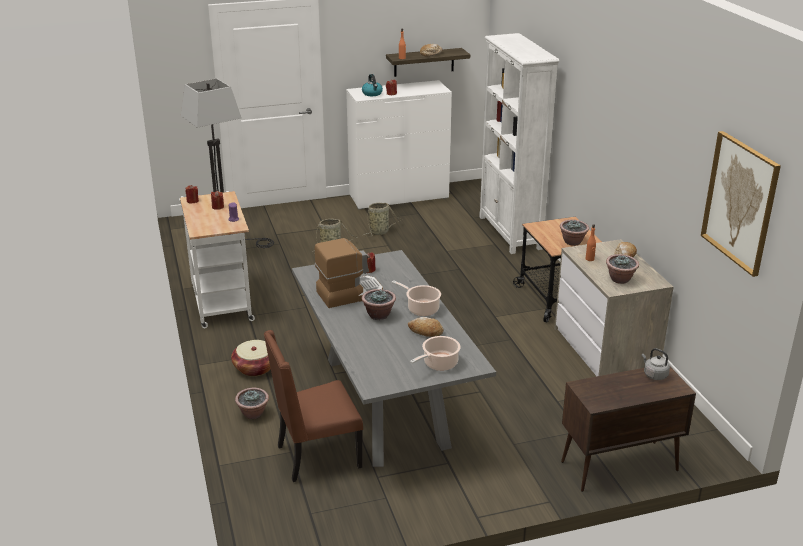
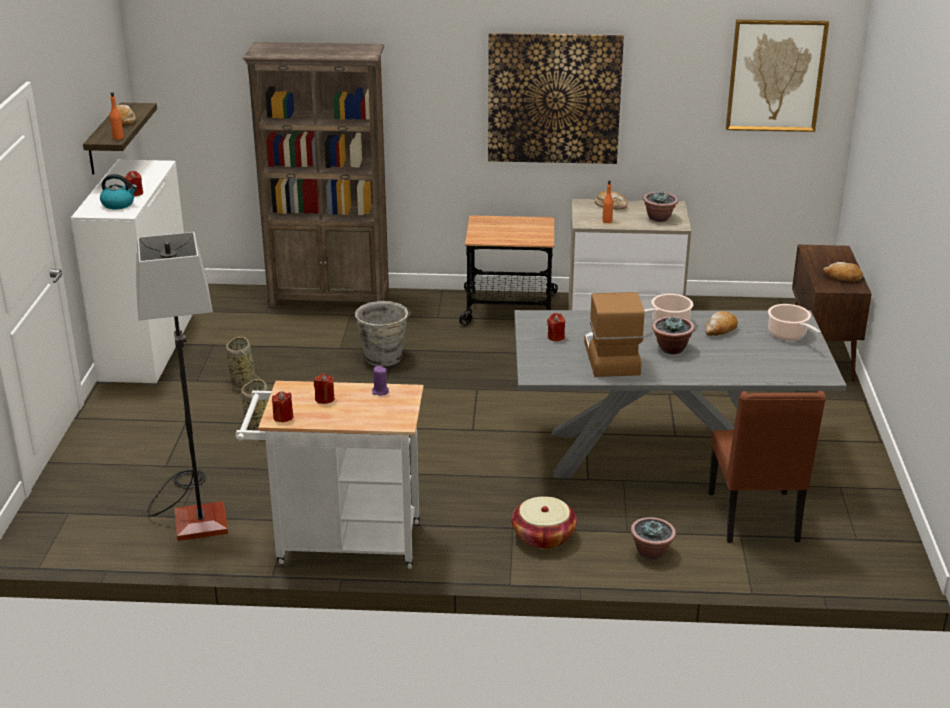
camera: 70 degrees left, 0 degrees up
(444, 268) = (383, 358): none -> grey bucket
(510, 233) = (330, 299): white bookcase -> brown bookcase
(573, 242) = (531, 229): potted plant -> none
(612, 394) = (843, 277): none -> bread
(624, 147) = (554, 98): none -> picture
(654, 375) = (815, 253): grey kettle -> none

